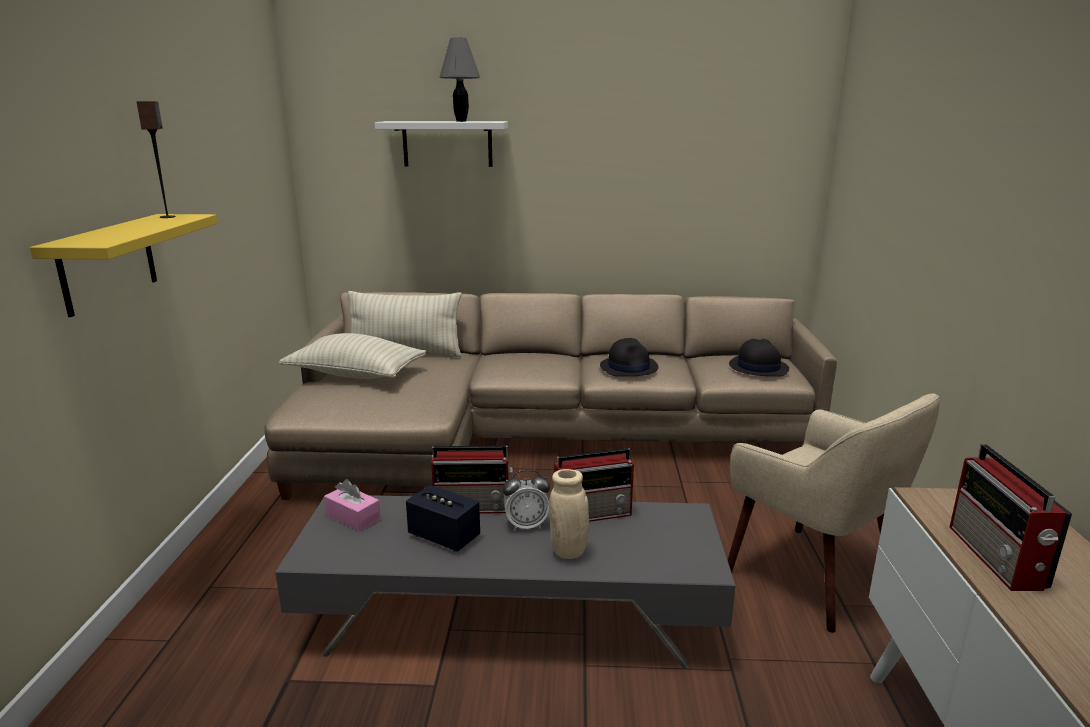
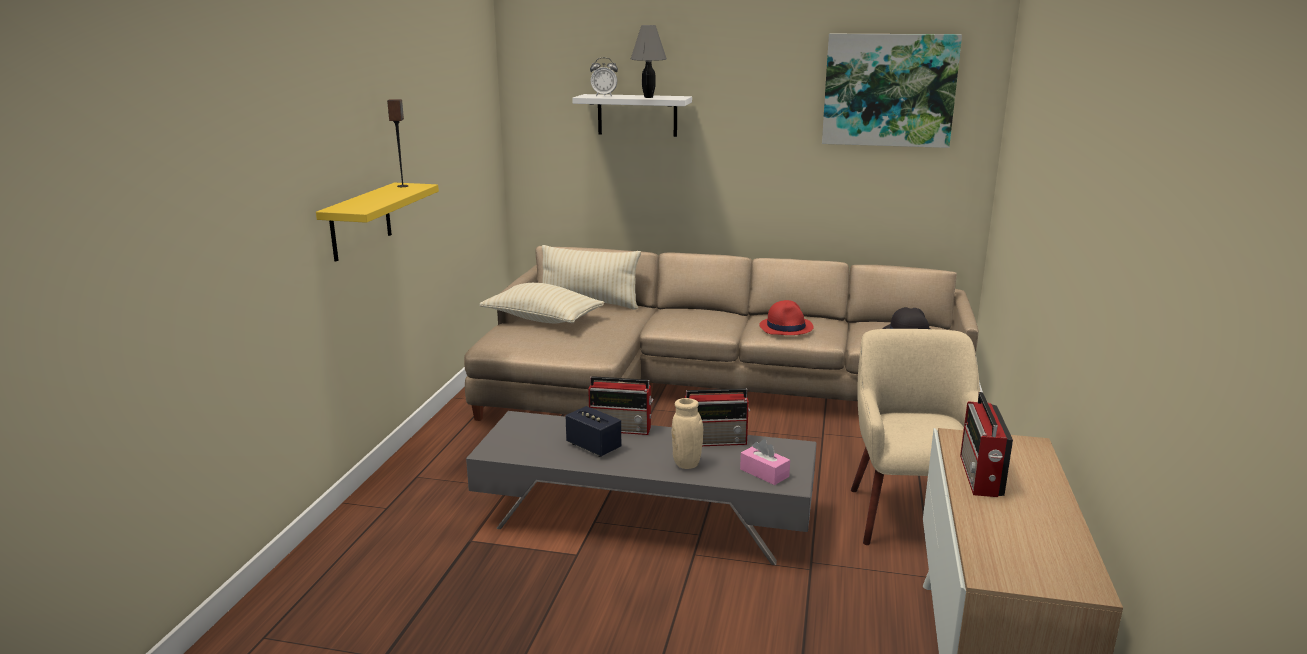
camera: 10 degrees right, 0 degrees up
(353, 517) = (527, 428): pink tissue box -> pink tissue box (764, 473)
(526, 525) = (659, 444): alarm clock -> alarm clock (604, 96)
(629, 367) = (786, 327): black hat -> red hat
(718, 110) = (889, 90): none -> picture
(813, 577) = (910, 515): beige armchair -> beige armchair turned 150 degrees counterclockwise

